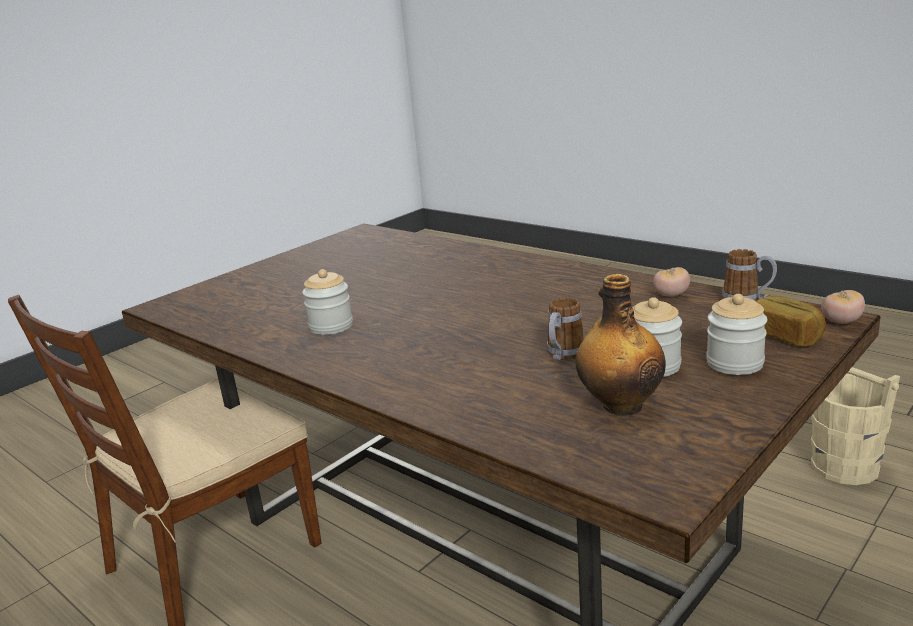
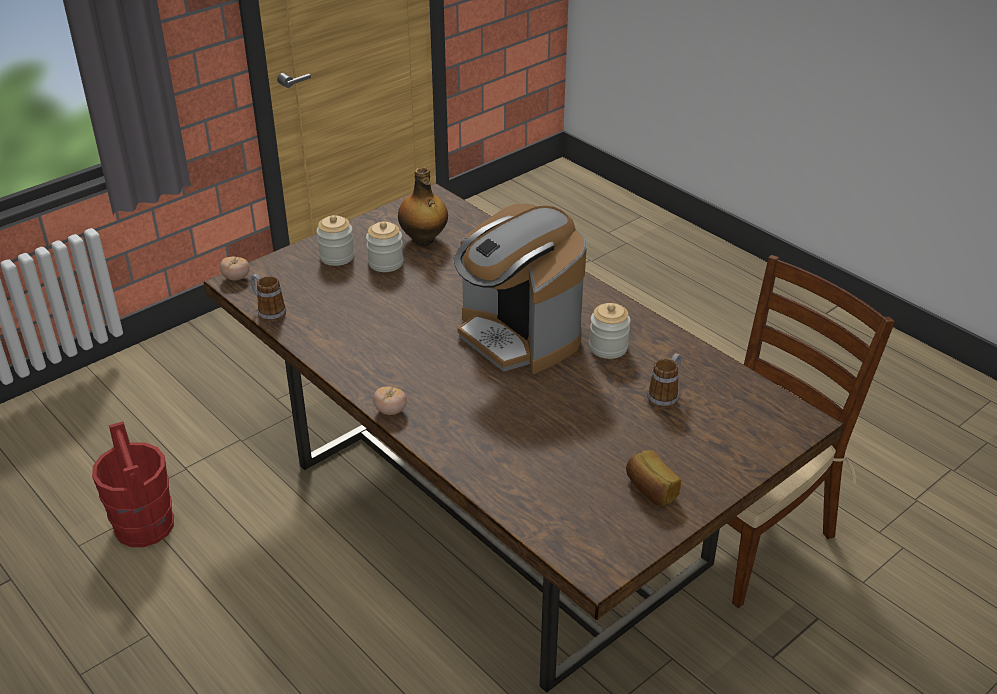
camera: 175 degrees left, 15 degrees up
(435, 321) = (518, 336): none -> coffee machine
(563, 355) = (435, 281): mug -> mug (665, 395)
(671, 295) = (316, 330): tomato -> tomato (390, 411)
(787, 336) = (283, 272): bread -> bread (650, 489)
(845, 467) = (144, 525): beige bucket -> red bucket

